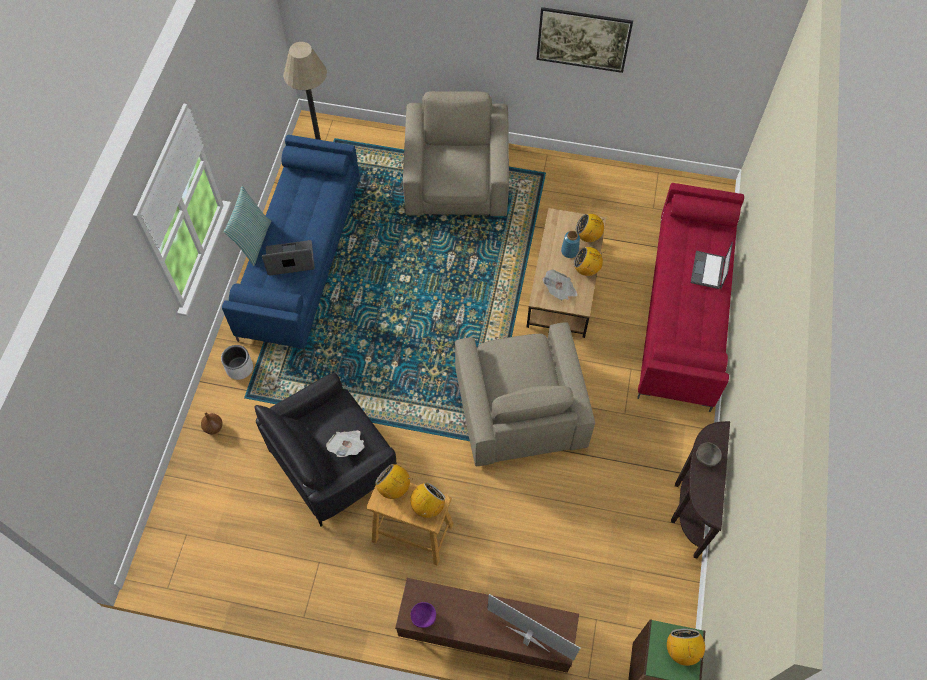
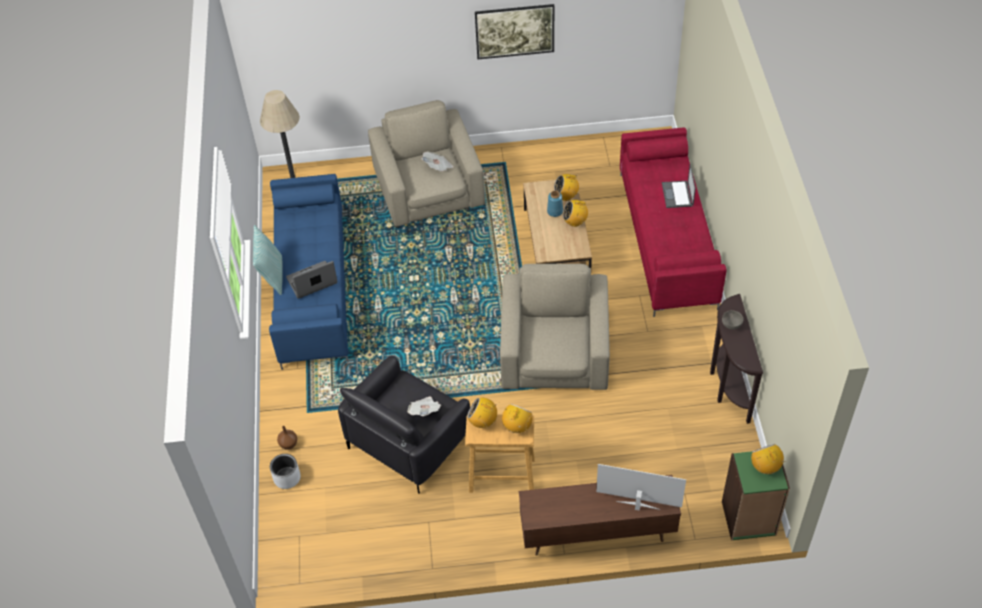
camera: 15 degrees left, 10 degrees down
(239, 368) = (292, 390): white planter -> white planter (287, 477)
(423, 617) = (544, 516): purple bowl -> none
(519, 407) = (555, 351): beige armchair -> beige armchair turned 150 degrees counterclockwise
(559, 290) = (558, 244): newspaper -> newspaper (438, 167)

